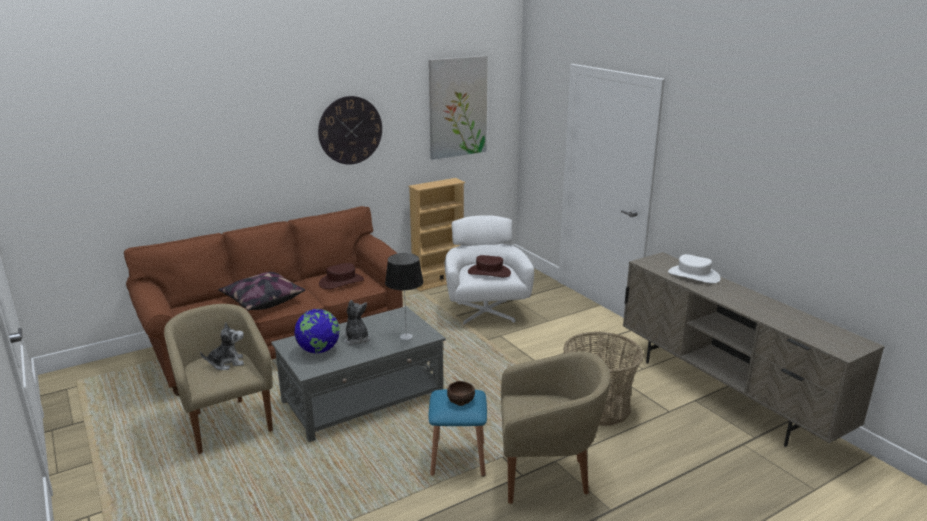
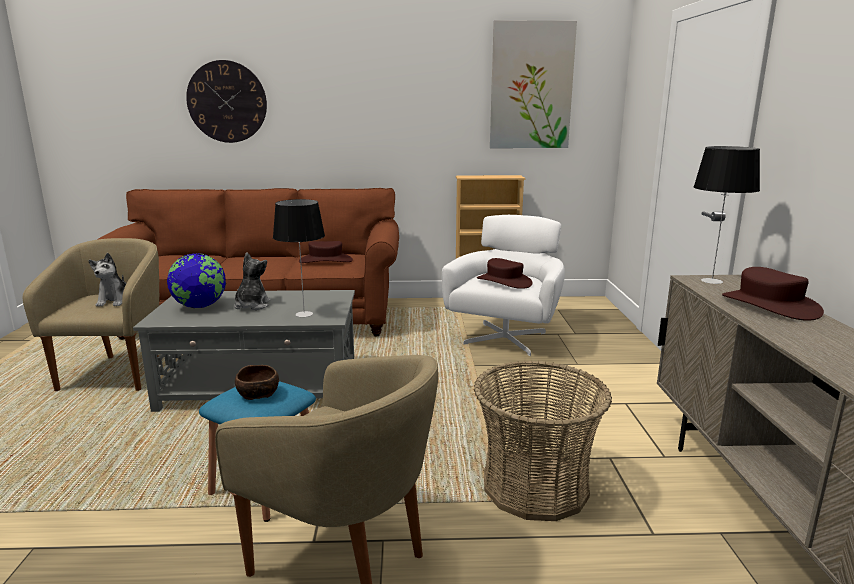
camera: 30 degrees right, 5 degrees down
(227, 363) = (115, 301): plush toy -> plush toy turned 75 degrees clockwise
(262, 301) = (234, 263): pillow -> none
(350, 130) = (387, 99): wall clock -> wall clock (227, 102)
(652, 262) = (711, 281): none -> table lamp
(693, 275) = (769, 305): white hat -> brown hat

